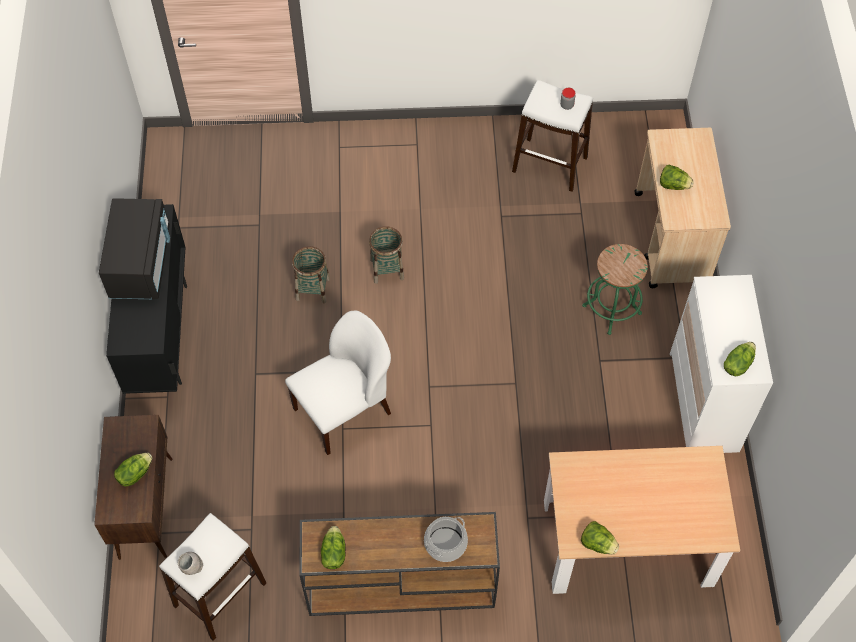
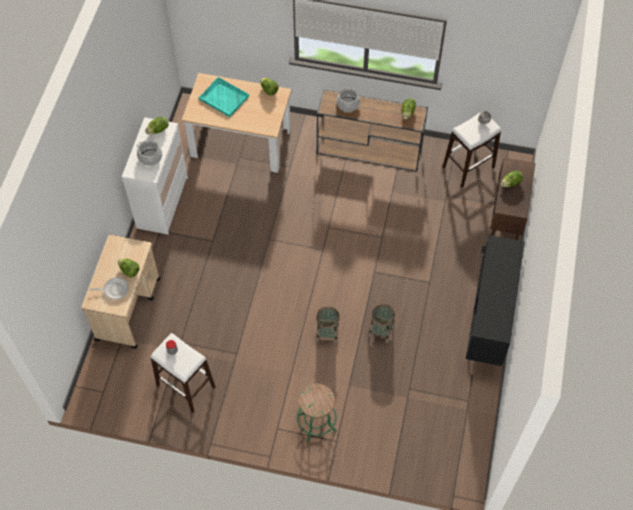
camera: 165 degrees left, 0 degrees up
(141, 263) = (498, 297): black microwave -> none
(344, 410) = (378, 247): white chair -> none
(611, 309) = (190, 270): green stool -> green stool (316, 423)
(671, 508) = (223, 97): none -> turquoise tray
(680, 157) = (114, 289): none -> frying pan
(725, 314) = (150, 157): none -> cooking pot

